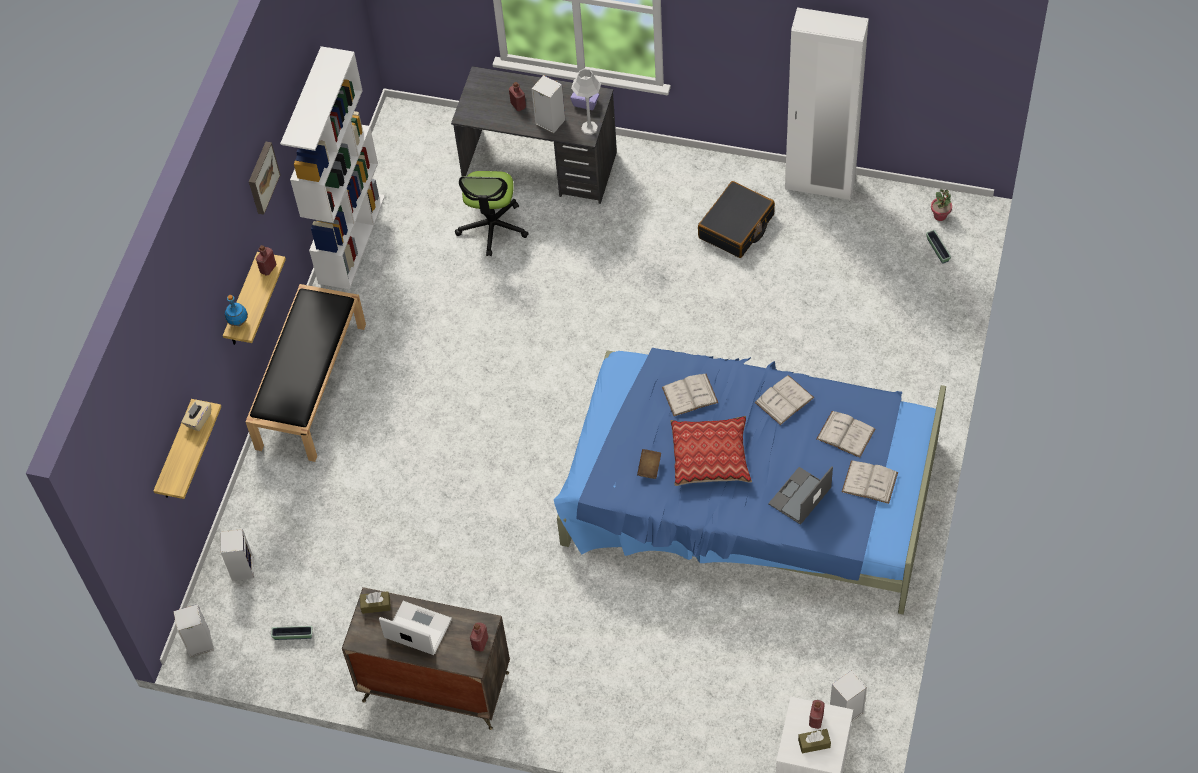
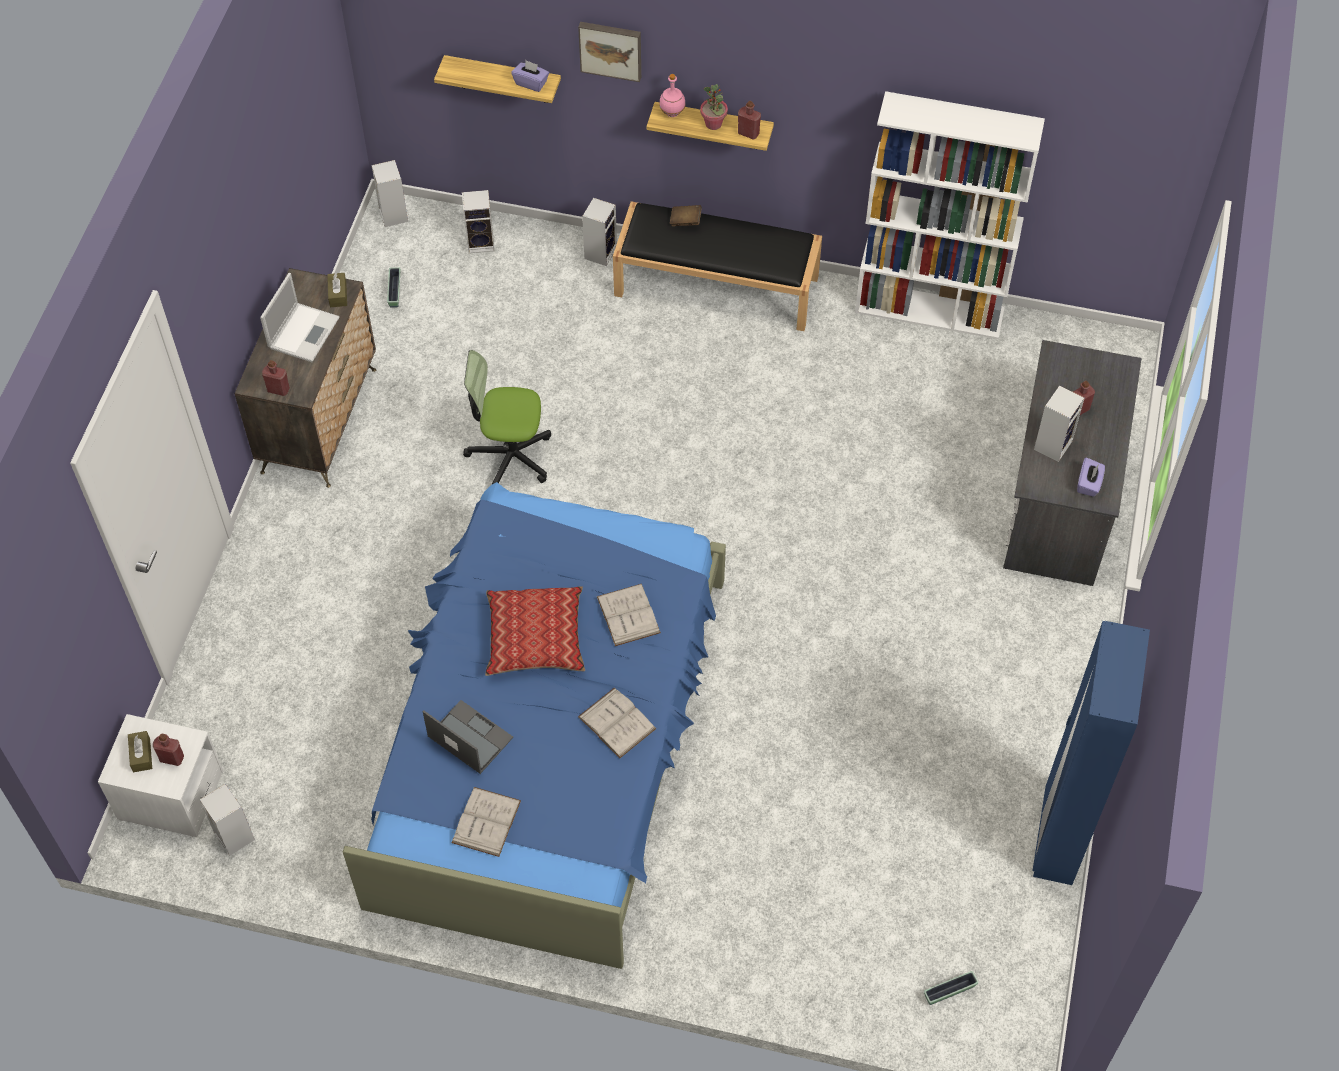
camera: 85 degrees right, 0 degrees up
(198, 420) = (531, 83): beige tissue box -> purple tissue box
(238, 322) = (672, 113): blue bottle -> pink bottle
(261, 177) = (833, 80): picture -> picture (611, 49)
(264, 473) = (600, 252): none -> speaker
(492, 227) = (956, 451): office chair -> office chair (510, 456)
(589, 128) = (1046, 489): grey table lamp -> none
(649, 467) = (522, 570): brown book -> brown book (685, 221)
(736, 227) = (975, 729): black suitcase -> none
(819, 185) = (1057, 837): white wardrobe -> blue wardrobe
(845, 434) = (562, 796): white book -> none
(940, 215) = (1013, 999): potted plant -> potted plant (713, 124)

